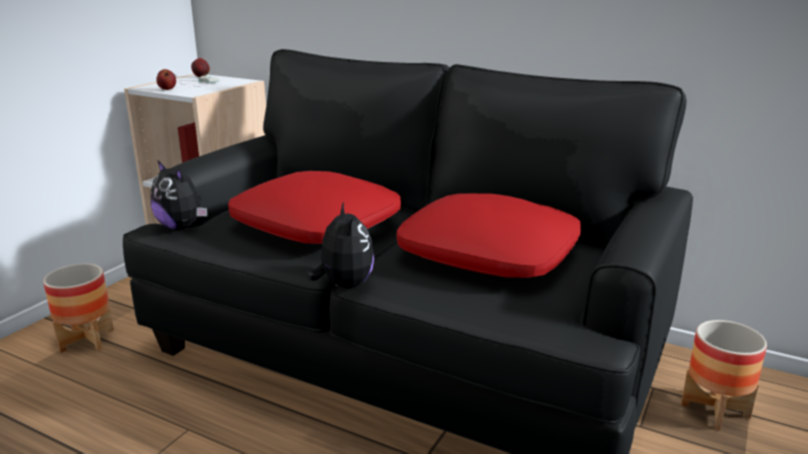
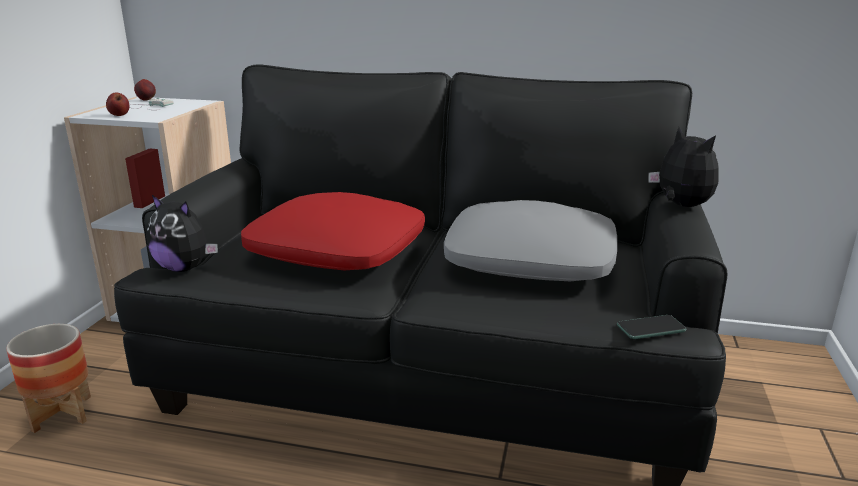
camera: 15 degrees left, 0 degrees up
(344, 285) = (406, 309): plush toy -> plush toy (680, 206)
(489, 253) = (530, 260): red pillow -> grey pillow
(562, 333) = (651, 328): none -> phone
(715, 410) = (733, 384): planter -> none

